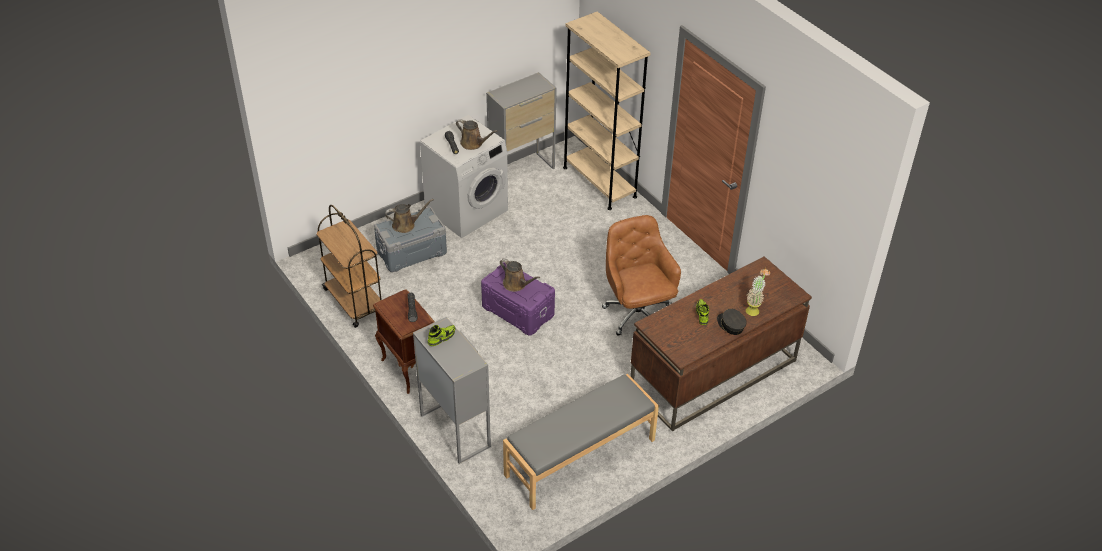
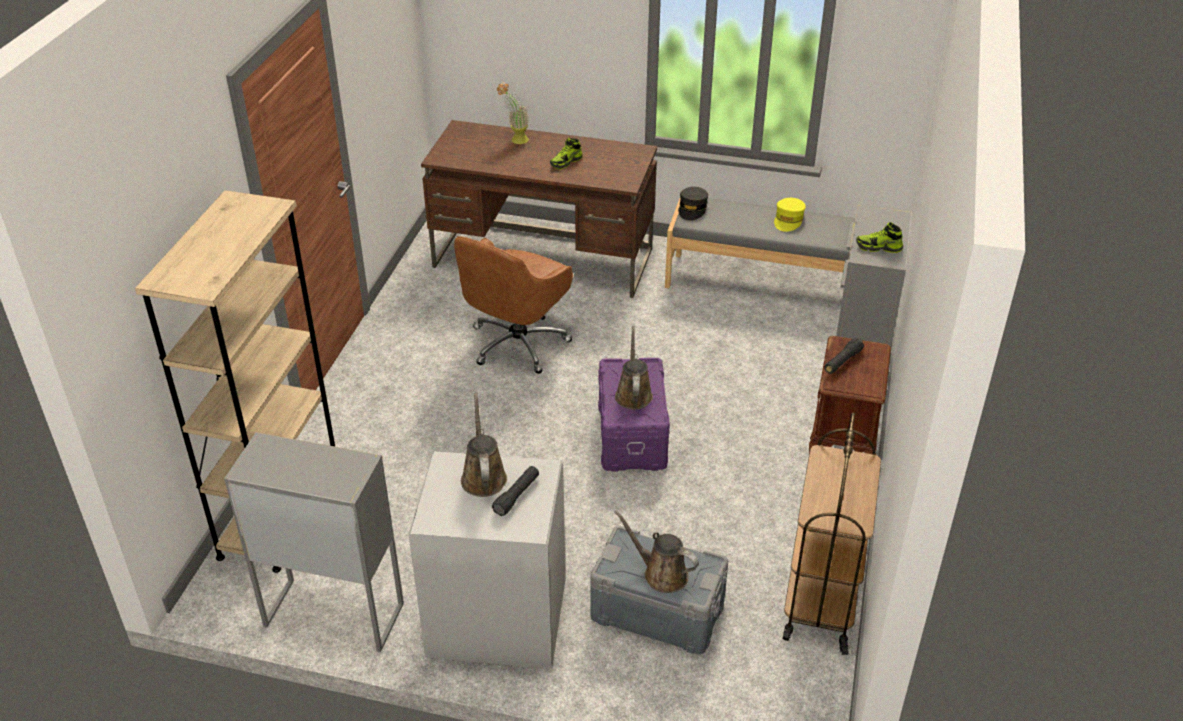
camera: 130 degrees left, 5 degrees down
(572, 430) = (788, 220): none -> yellow cap
(730, 325) = (558, 143): grey cap -> grey cap (692, 209)

